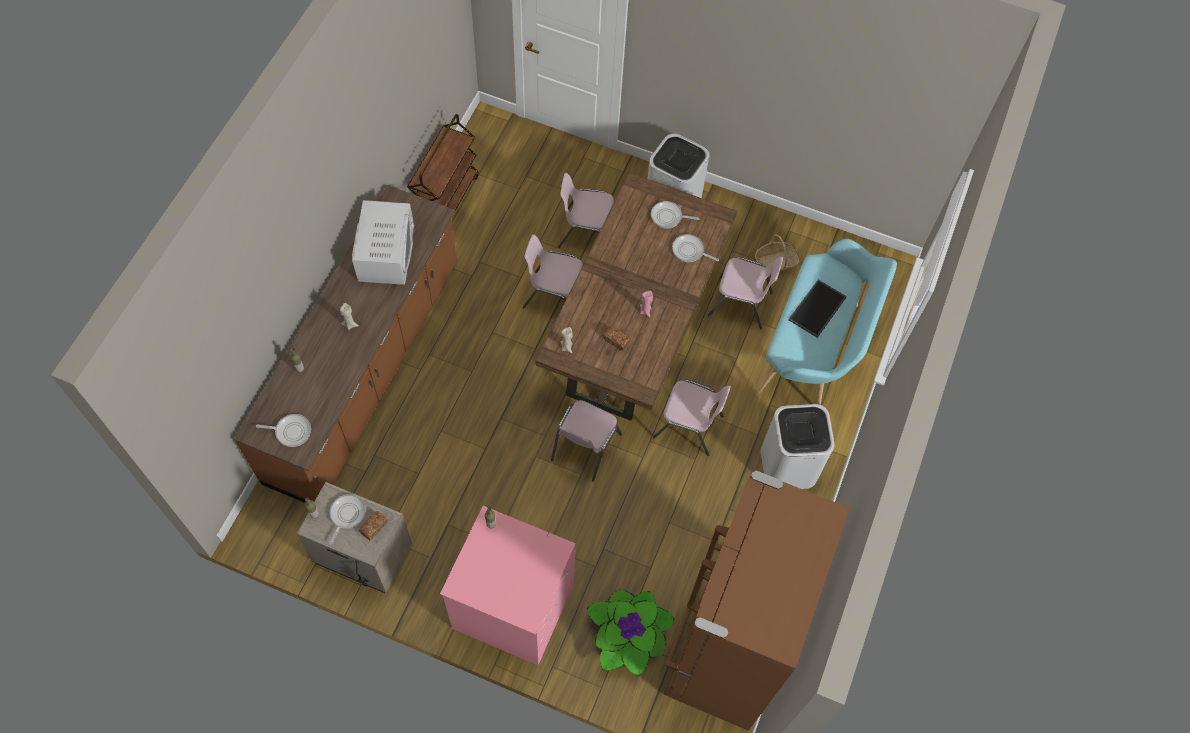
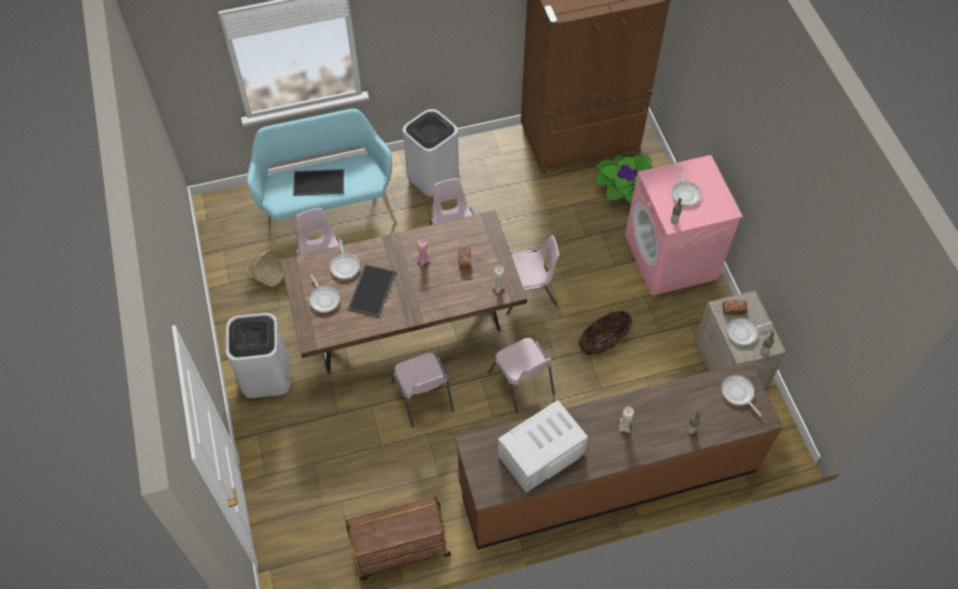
camera: 125 degrees left, 5 degrees down
(480, 468) = (603, 343): none -> basket
(511, 563) = (685, 193): none -> frying pan
(587, 233) = (344, 417): pink chair -> pink chair (521, 383)
(648, 254) = (371, 290): none -> tray

